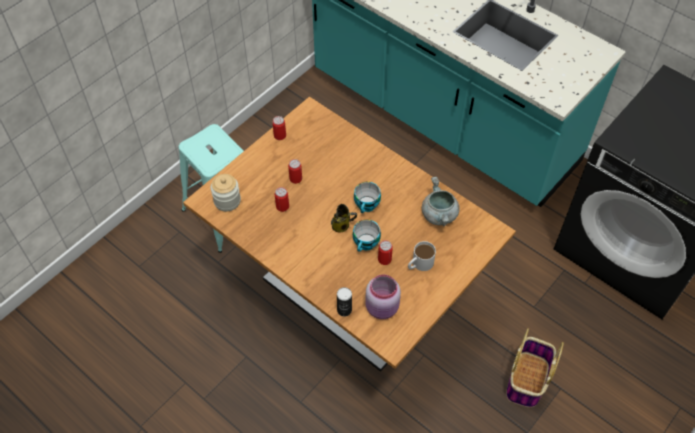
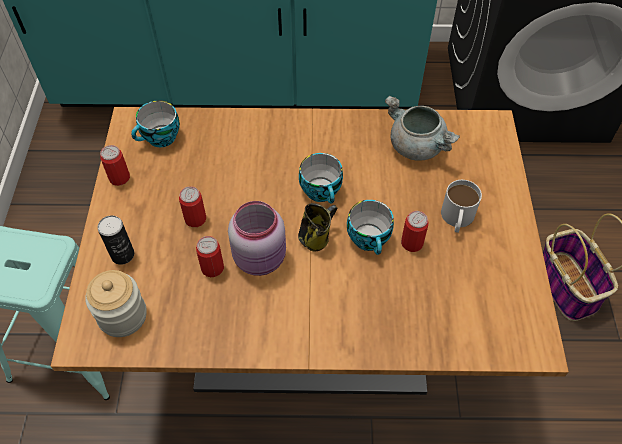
camera: 40 degrees left, 0 degrees up
(316, 127) = (160, 138): none -> cup
(344, 310) = (433, 347): can -> can (122, 255)
(382, 308) = (475, 307): pink jar -> pink jar (261, 258)

